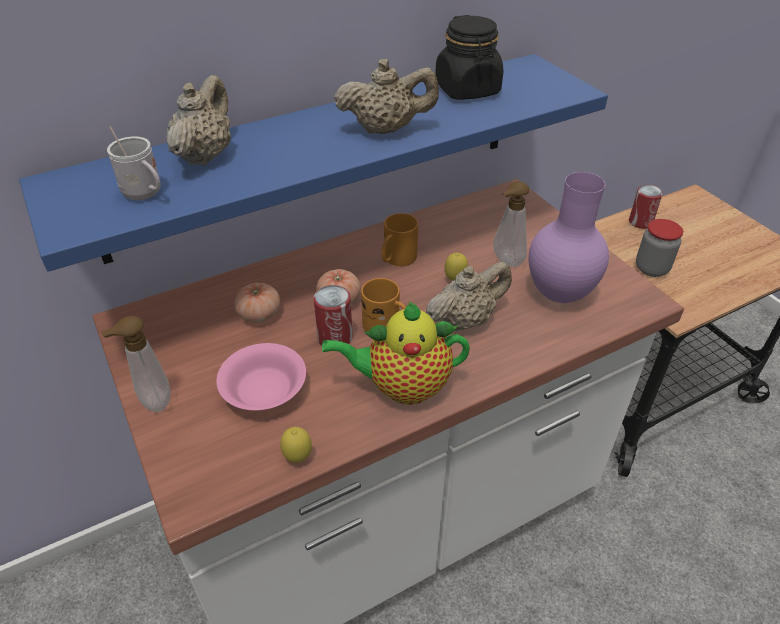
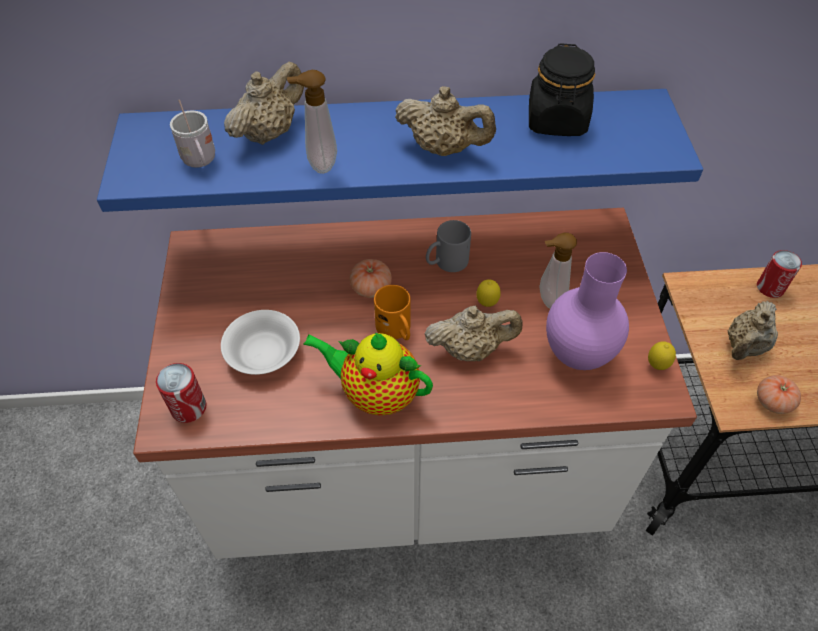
camera: 25 degrees right, 10 degrees up
(153, 402) = (177, 330): soap dispenser -> soap dispenser (319, 164)
(259, 314) = (297, 278): tomato -> tomato (773, 401)
(265, 390) = (265, 353): pink bowl -> white bowl
(298, 458) = (257, 423): lemon -> lemon (656, 366)
(335, 337) = (347, 324): can -> can (188, 407)
(396, 260) = (446, 263): orange mug -> grey mug
(651, 268) = (744, 346): jar -> beige teapot

